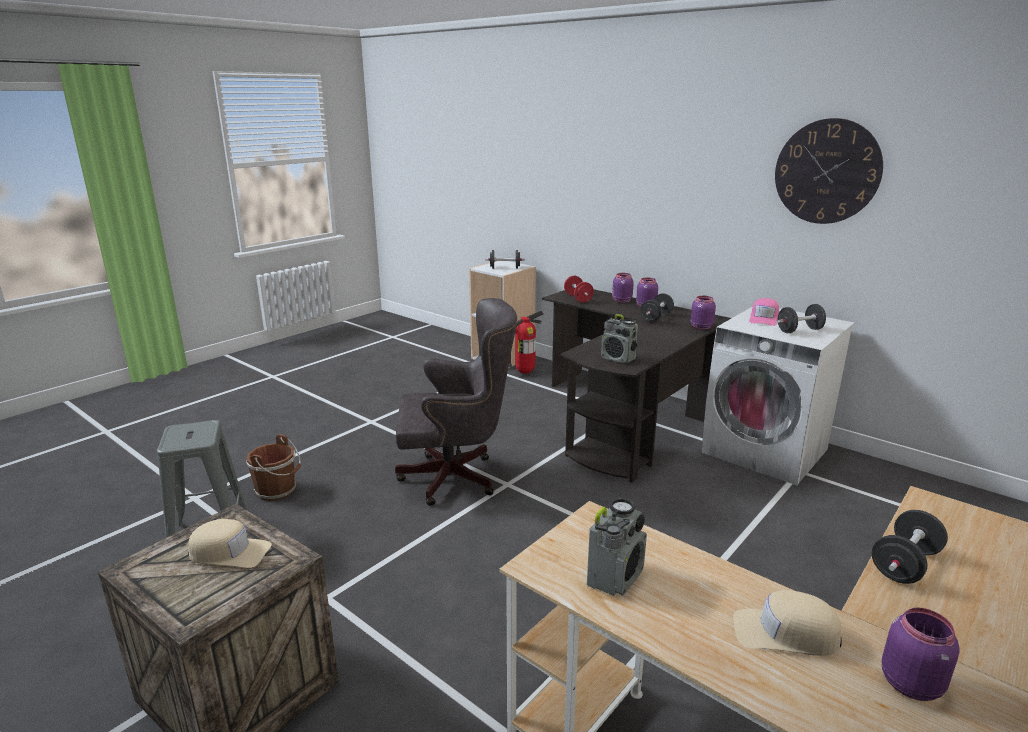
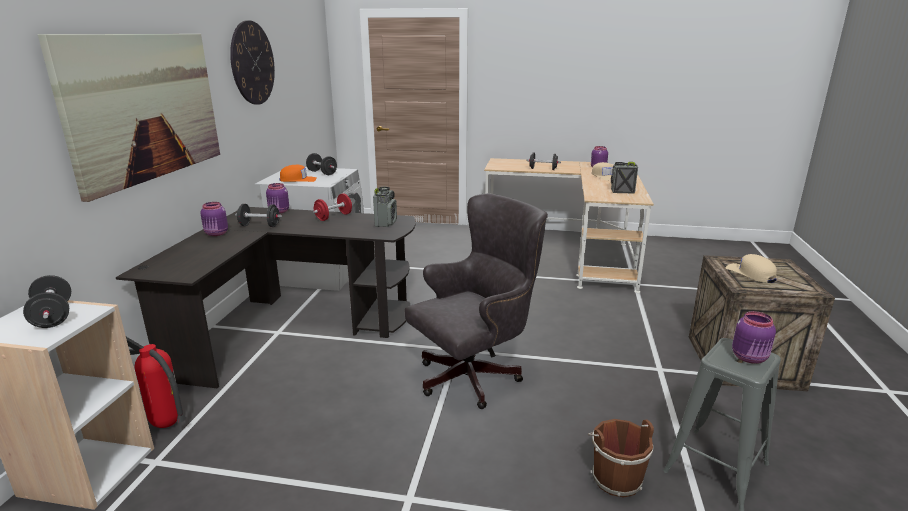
camera: 120 degrees left, 0 degrees up
(456, 478) = (473, 376): grey office chair -> grey office chair turned 90 degrees clockwise
(578, 298) = (191, 264): red dumbbell -> red dumbbell (333, 217)
(621, 301) = (197, 245): purple jar -> purple jar (750, 358)
(642, 185) = (145, 107): none -> picture
(764, 318) = (298, 180): pink cap -> orange cap

